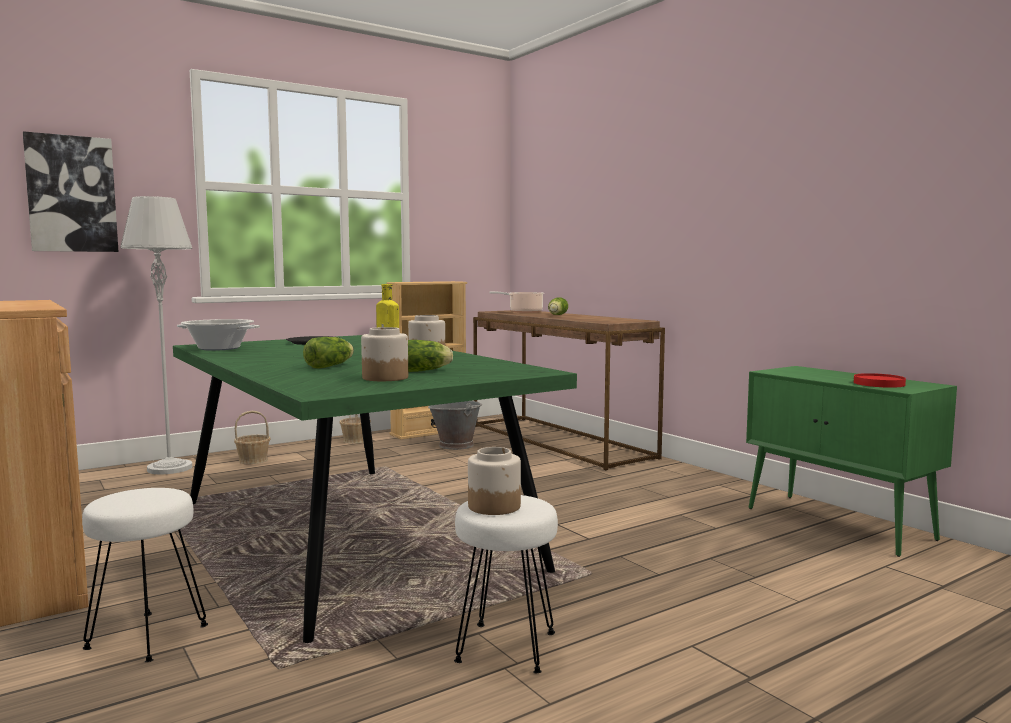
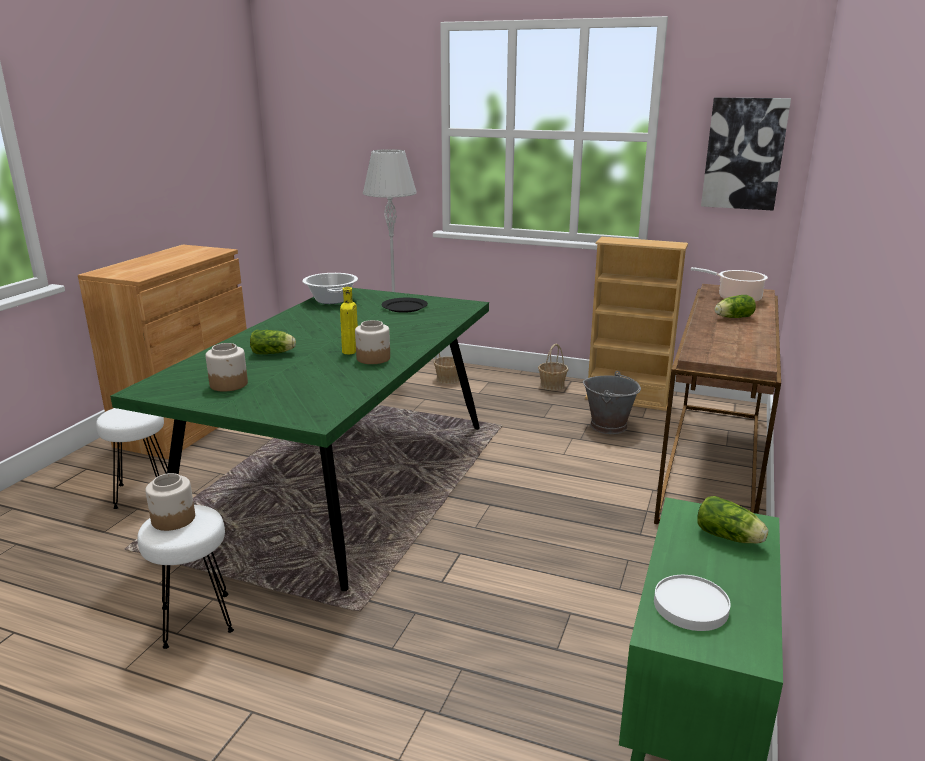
camera: 55 degrees right, 15 degrees up
(71, 194) = (356, 142): picture -> picture (744, 154)
(424, 371) = (278, 384): lettuce -> lettuce (730, 538)
(878, 383) = (690, 605): red plate -> white plate

